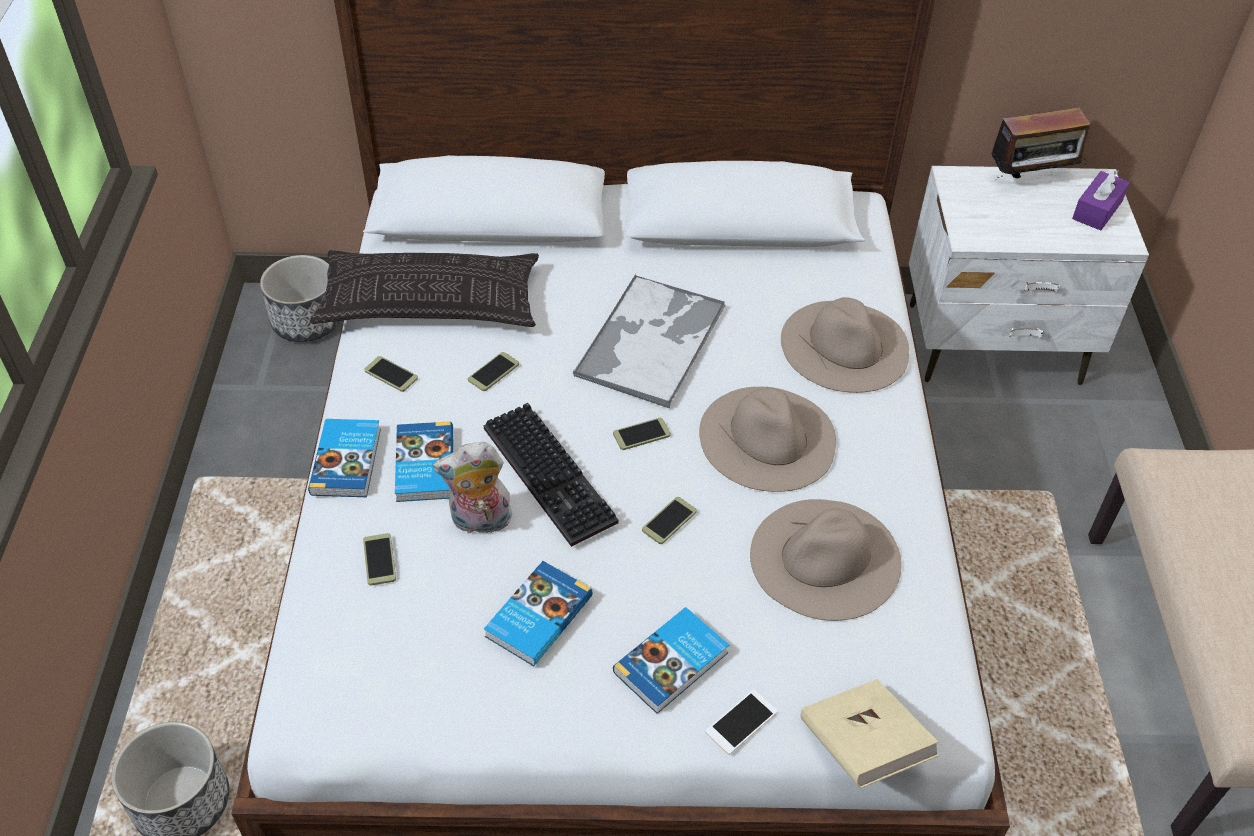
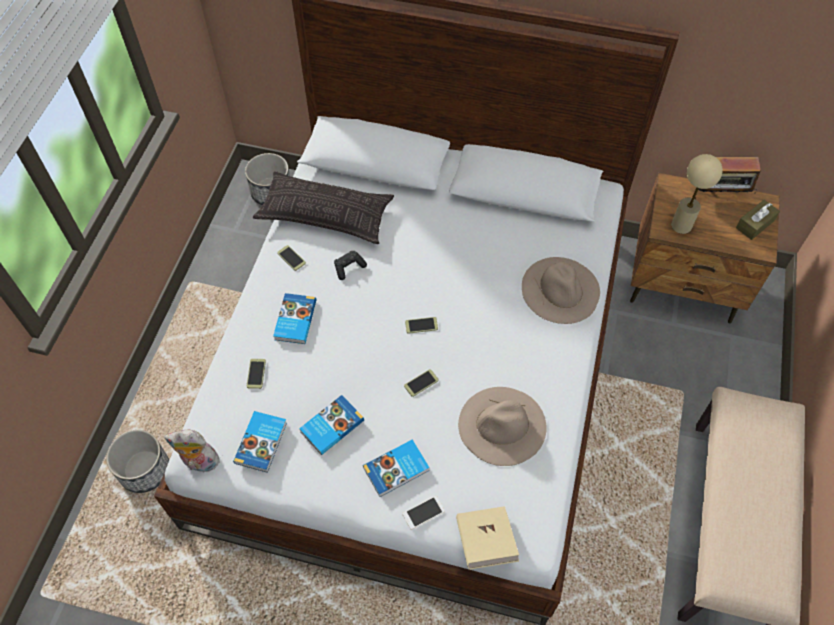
camera: 15 degrees right, 10 degrees up
(348, 461) = (254, 309): book -> book (262, 442)
(480, 522) = (315, 362): plush toy -> plush toy (199, 463)
(493, 372) = (349, 267): phone -> black game controller
(553, 475) = (364, 342): keyboard -> none
(651, 340) = (446, 264): tray -> none
(768, 437) = (494, 342): beige hat -> none
(992, 228) = (681, 225): none -> beige table lamp
(995, 344) = (684, 285): white nightstand -> brown nightstand
(1097, 210) = (755, 224): purple tissue box -> brown tissue box

